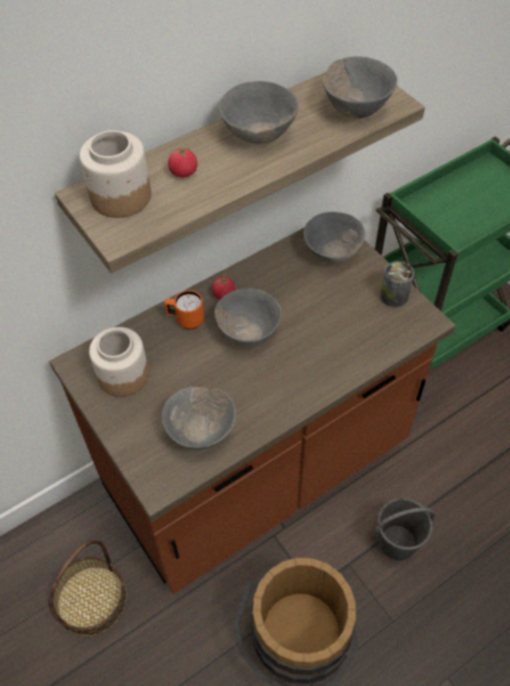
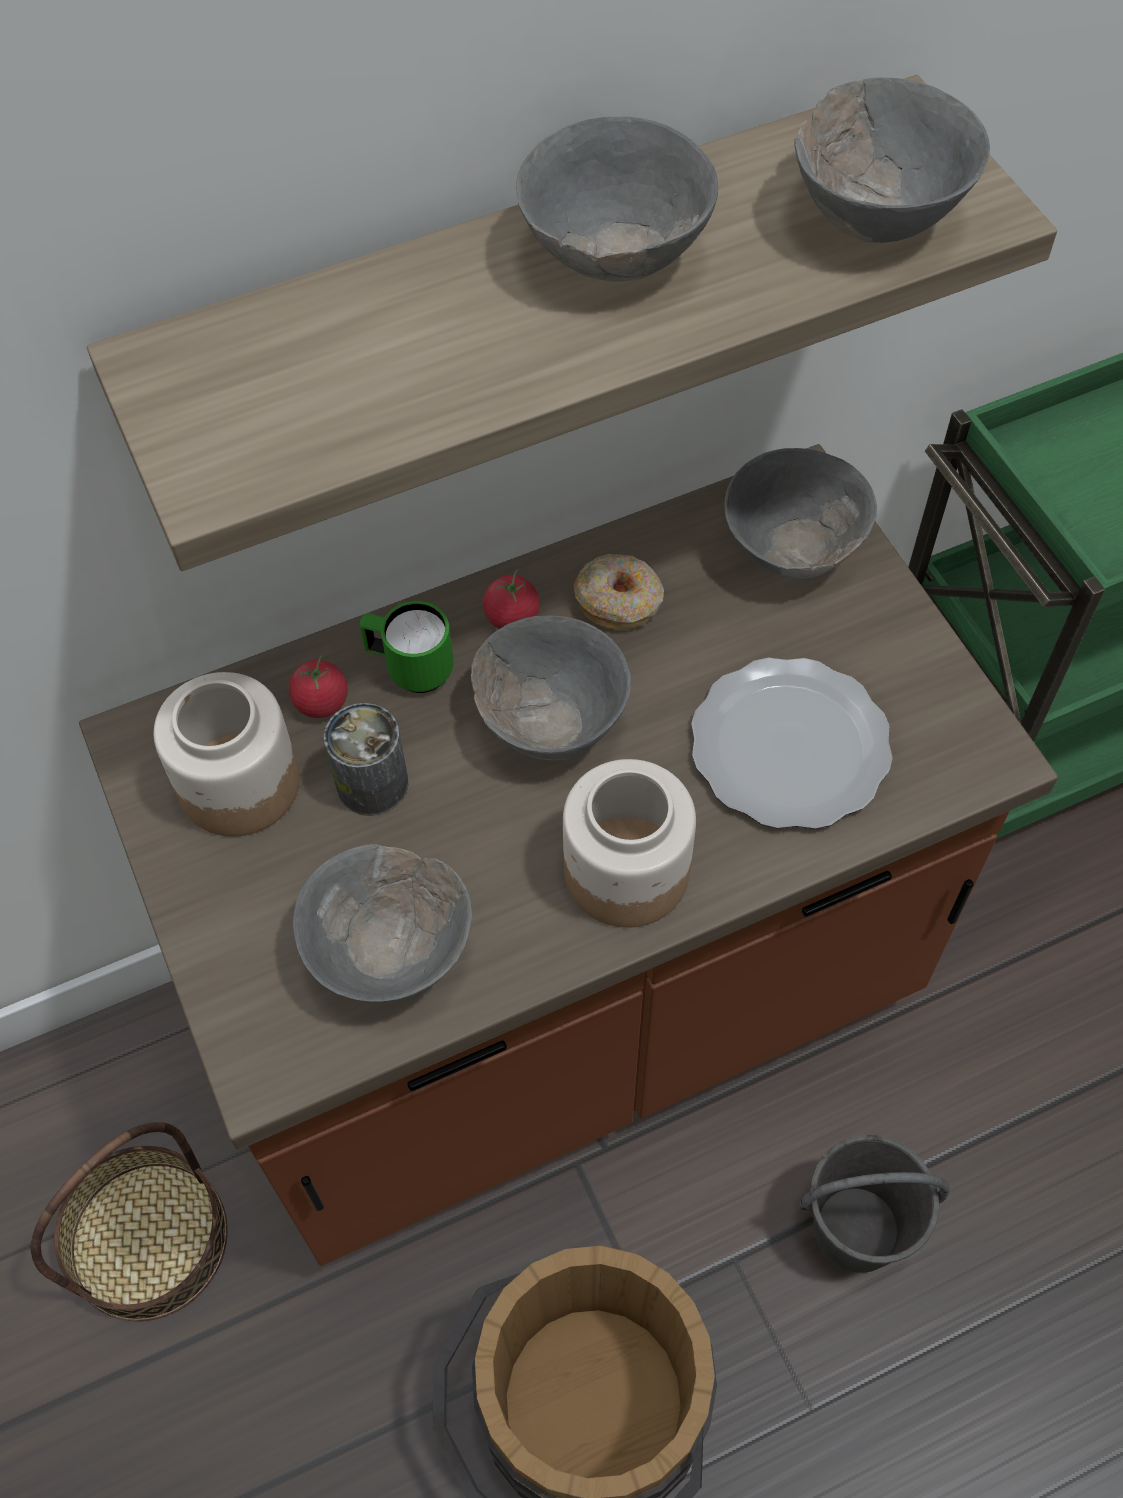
camera: 10 degrees right, 5 degrees up
(120, 197) = (239, 377): jar -> jar (624, 871)
(183, 172) = (408, 333): tomato -> tomato (321, 702)
(186, 320) = (410, 669): orange mug -> green mug
(266, 282) = (619, 601): none -> donut
(347, 330) = (789, 750): none -> plate
(394, 296) = (920, 681): can -> can (372, 784)

